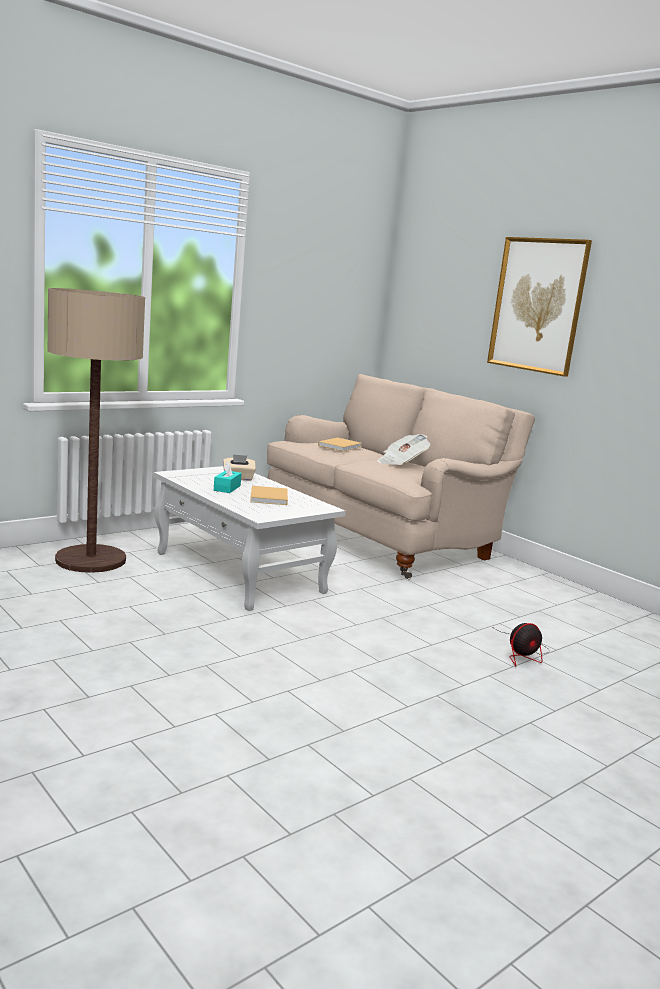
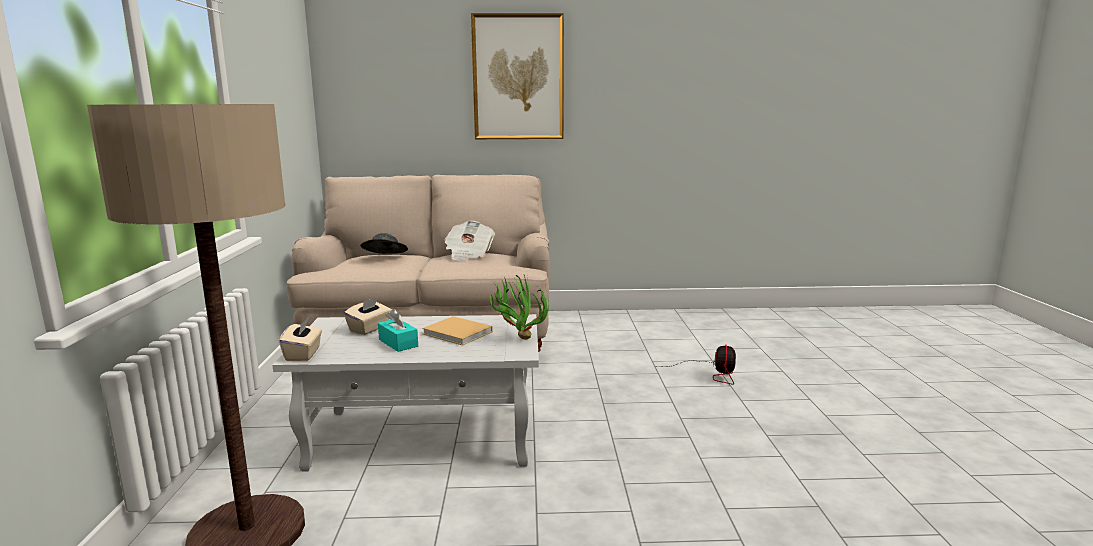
camera: 50 degrees left, 0 degrees up
(176, 474) = (303, 354): none -> beige tissue box
(287, 512) = (518, 338): none -> potted plant
(340, 446) = (384, 258): beige book -> grey hat

